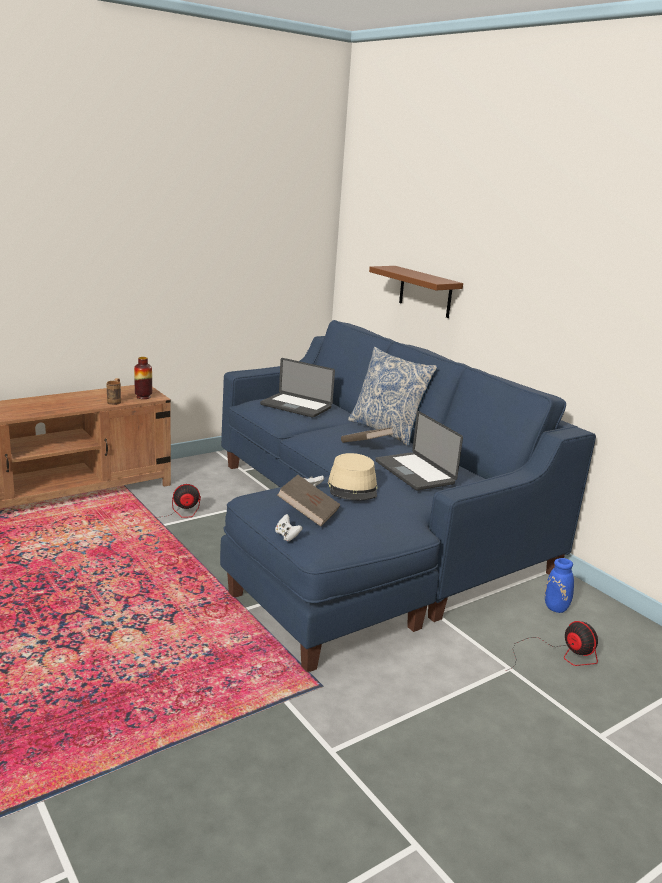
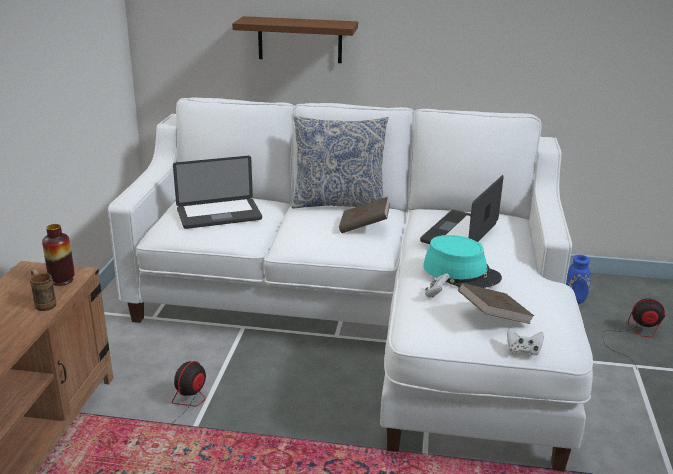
camera: 45 degrees left, 5 degrees up
(353, 488) = (461, 273): beige hat -> turquoise hat
(363, 532) = (365, 318): blue sofa -> white sofa
(414, 472) = (459, 233): laptop -> laptop turned 105 degrees clockwise

